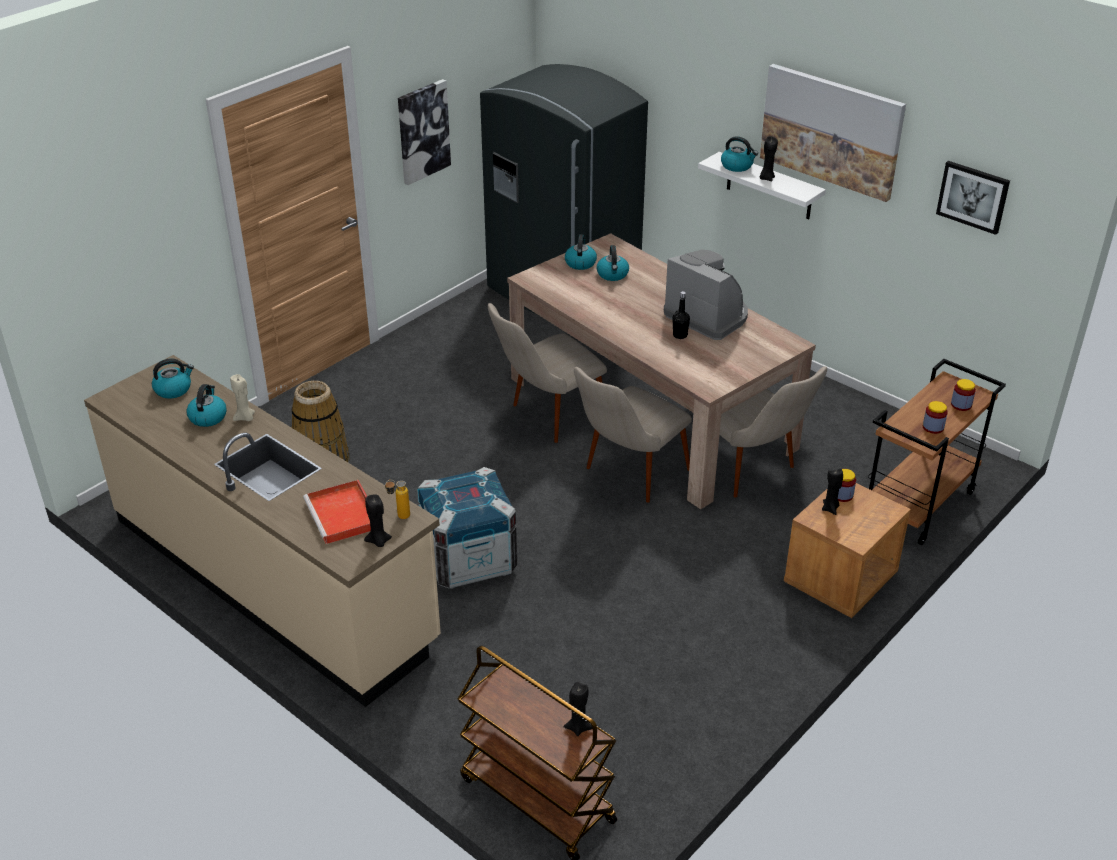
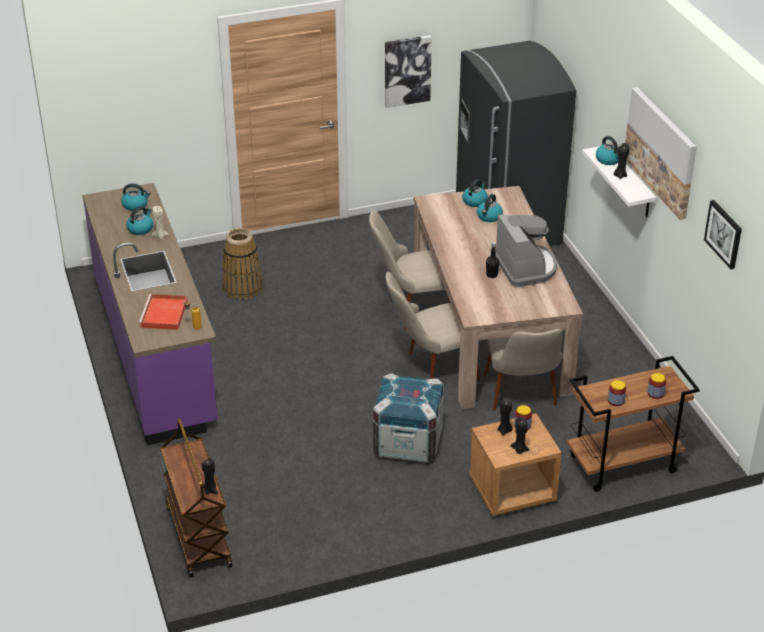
camera: 30 degrees right, 0 degrees up
(273, 579) = (155, 351): beige counter -> purple counter
(378, 541) = (169, 337): black candle -> black candle (519, 450)
(469, 559) = (280, 383): crate -> crate (408, 442)

